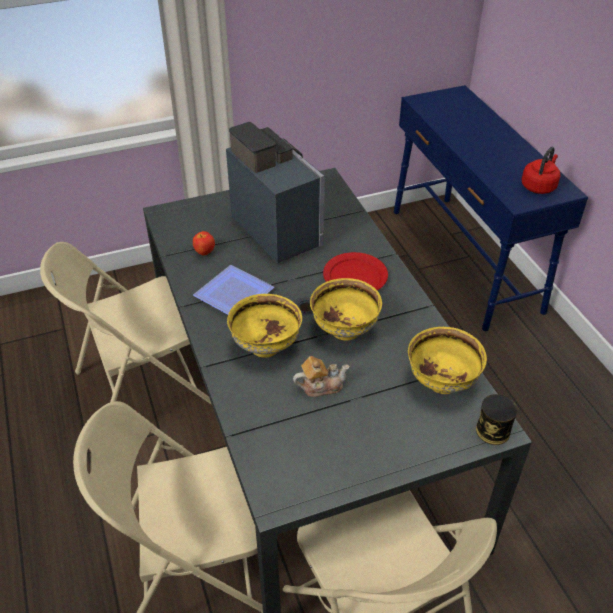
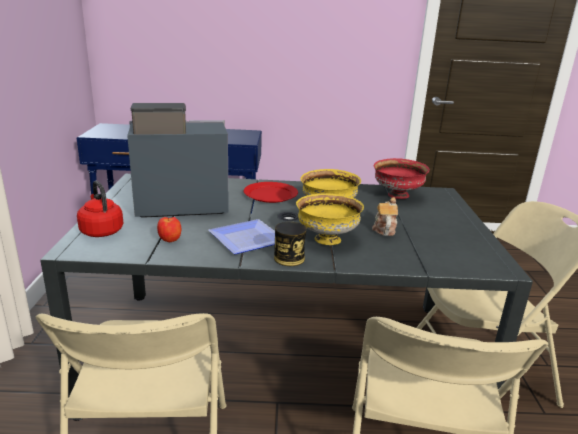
camera: 70 degrees left, 20 degrees down
(441, 383) = (397, 196): yellow bowl -> red bowl
(493, 430) = (443, 193): can -> can (289, 258)
(539, 186) = (238, 135): red kettle -> red kettle (101, 231)

